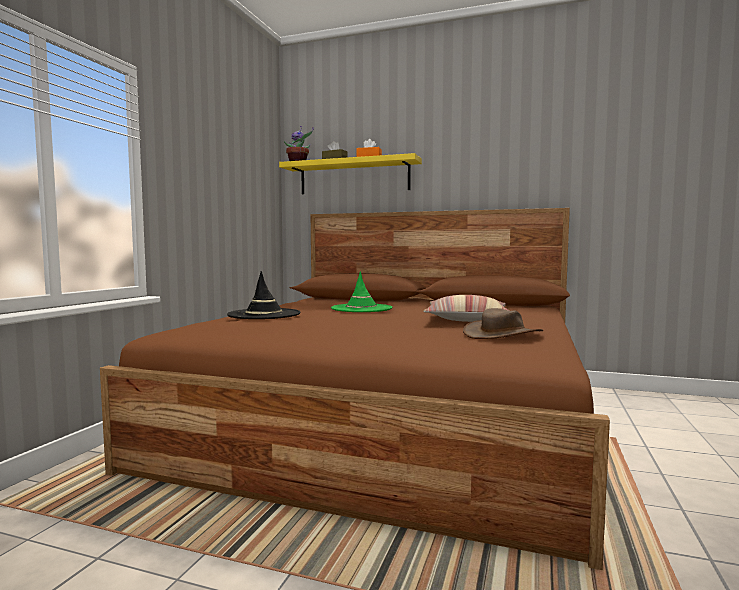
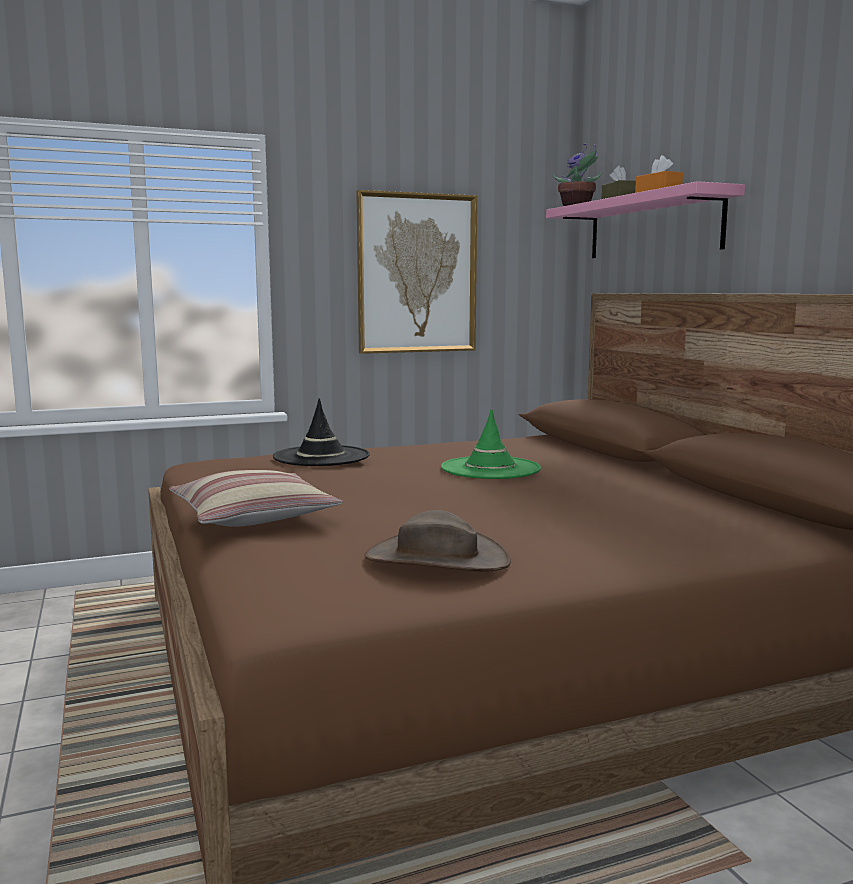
camera: 50 degrees right, 5 degrees up
(220, 193) = (417, 273): none -> picture
(354, 177) = (652, 227): yellow shelf -> pink shelf
(466, 319) = (535, 521): pillow -> pillow (254, 516)

